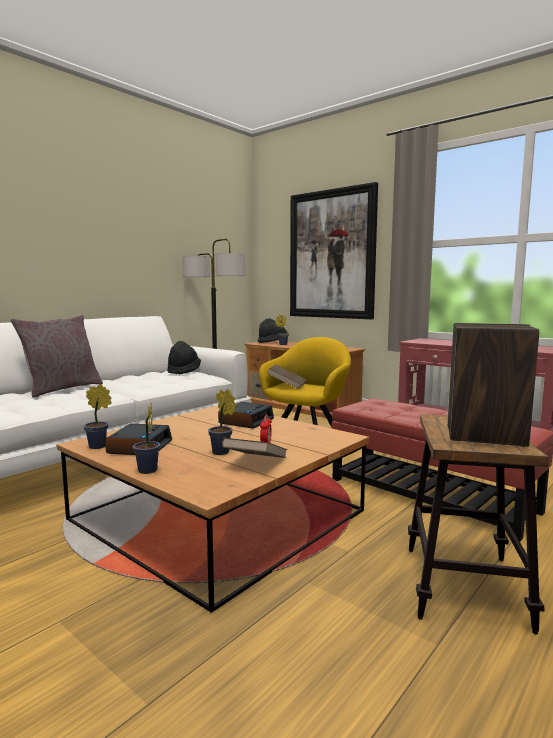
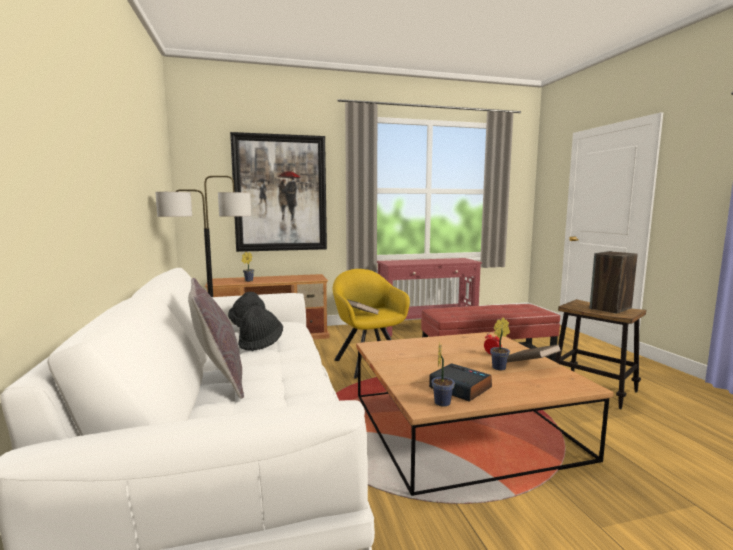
camera: 55 degrees left, 0 degrees up
(147, 471) = (528, 395): potted plant -> none
(246, 421) = (422, 346): alarm clock -> none
(272, 342) = (224, 280): black hat -> black hat (260, 343)

